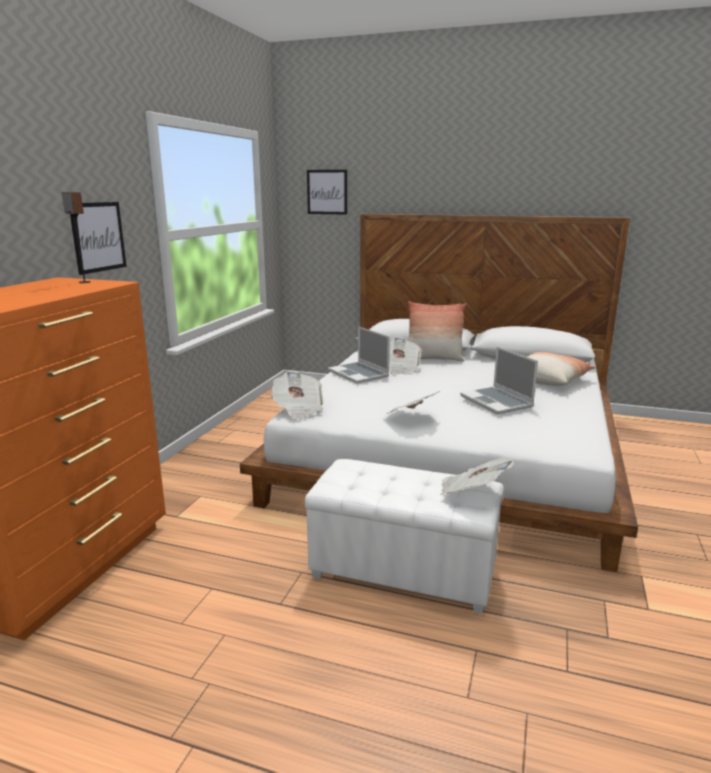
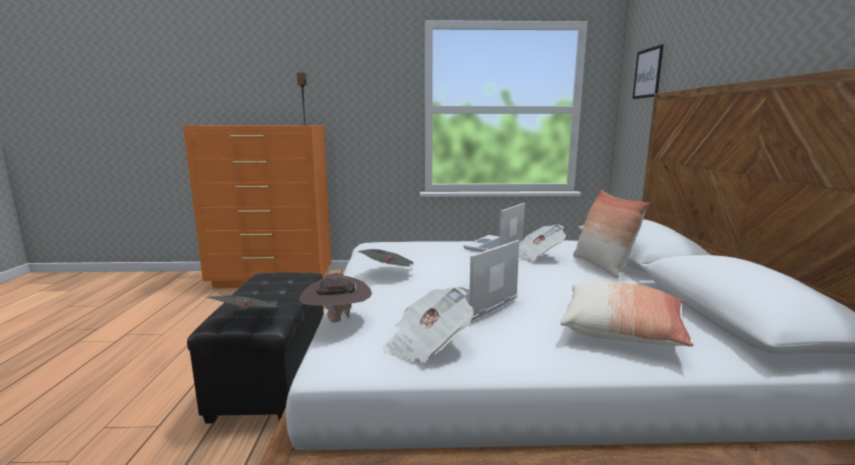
camera: 70 degrees right, 5 degrees down
(98, 237) = (362, 105): picture -> none
(298, 409) = (384, 243): newspaper -> newspaper (427, 344)
(404, 571) = (274, 376): white ottoman -> black ottoman
(519, 445) = (337, 321): none -> brown hat

